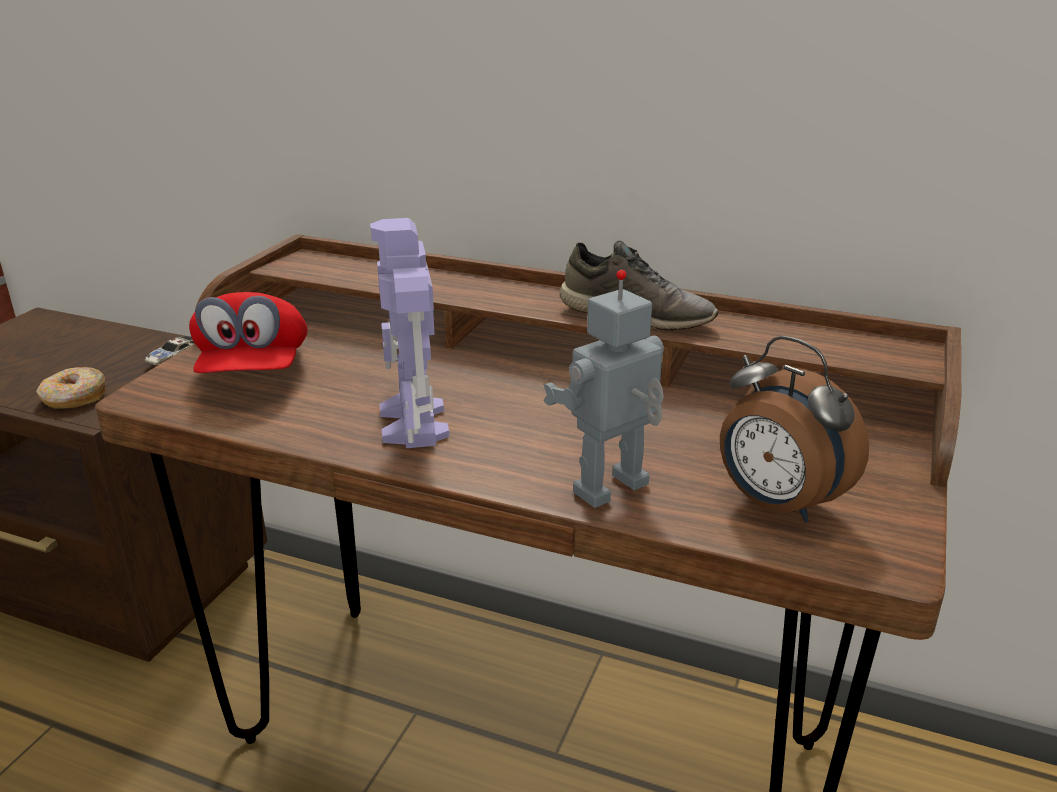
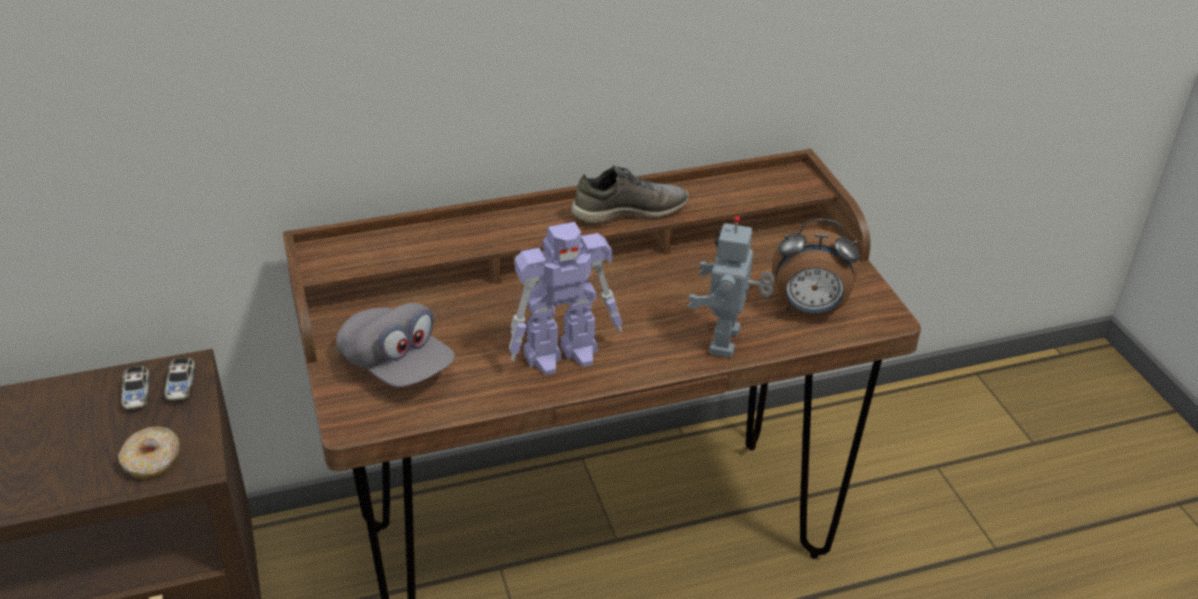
camera: 40 degrees left, 10 degrees up
(141, 352) = (137, 394): none -> toy car
(254, 372) = (397, 366): red cap -> grey cap
(414, 424) = (563, 354): toy robot -> toy robot turned 60 degrees counterclockwise

